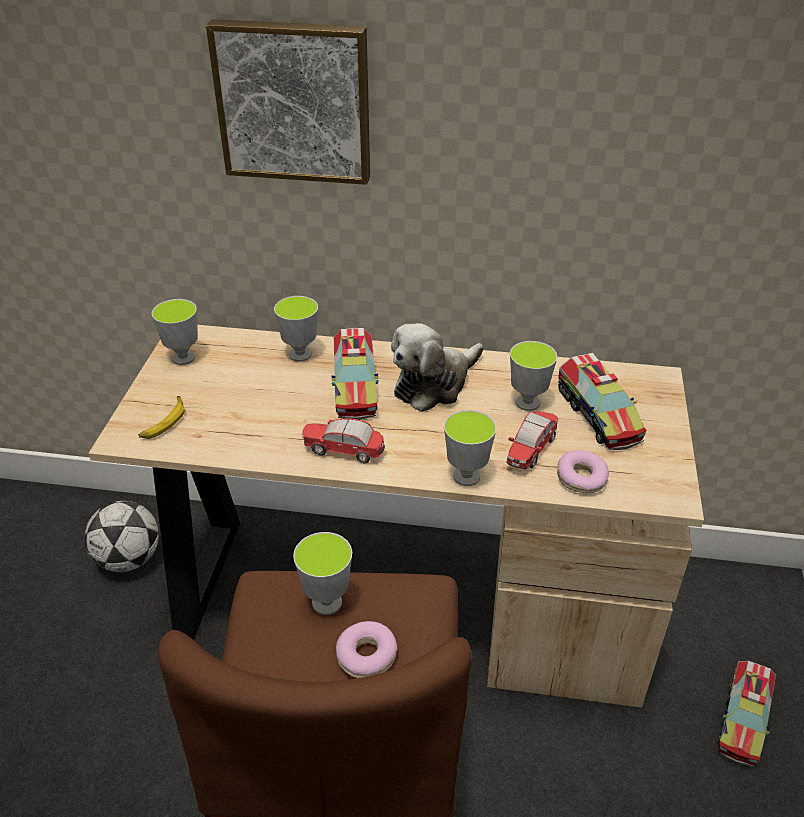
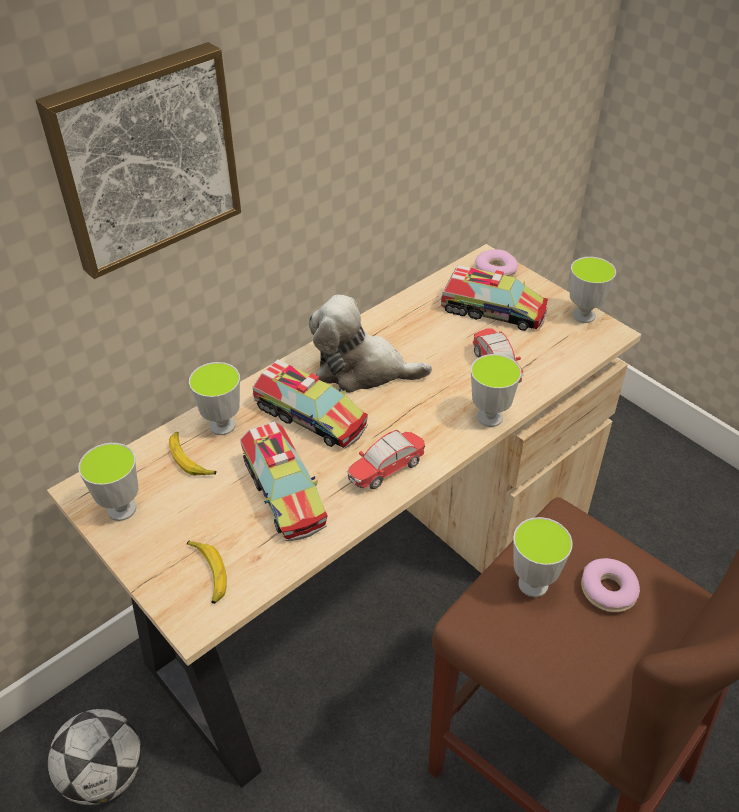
camera: 50 degrees left, 5 degrees up
(255, 359) = (190, 459): none -> banana
(434, 384) = (362, 369): plush toy -> plush toy turned 105 degrees clockwise
(527, 402) = (442, 336): cup -> cup (583, 315)
(581, 478) = (550, 362): donut -> donut (495, 271)
(743, 719) = (637, 470): toy truck -> toy truck (284, 492)

